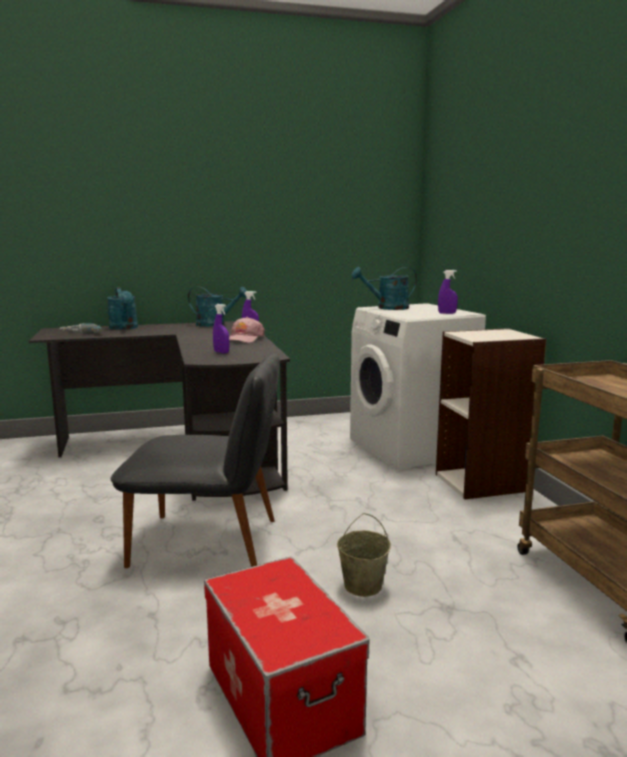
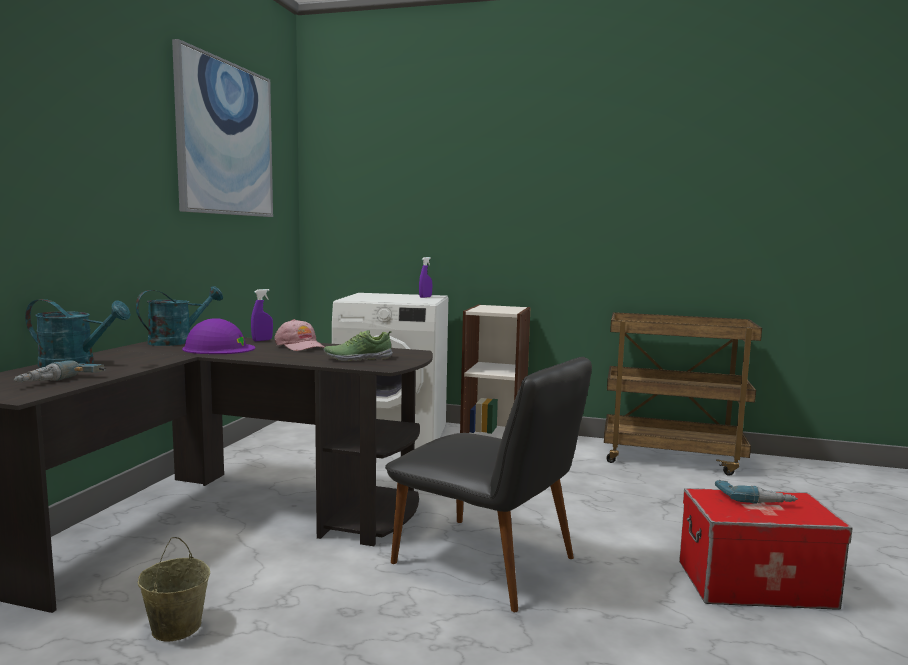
camera: 60 degrees left, 5 degrees down
(205, 542) = (483, 560): black chair -> black chair turned 90 degrees clockwise
(206, 332) = (218, 348): none -> purple hard hat
(221, 352) = (358, 358): purple spray bottle -> shoe
(299, 599) = (754, 498): none -> power drill
(308, 166) = (226, 139): none -> picture
(362, 585) = (618, 518): beige bucket -> beige bucket (175, 627)
(387, 308) = (362, 298): turquoise watering can -> none

